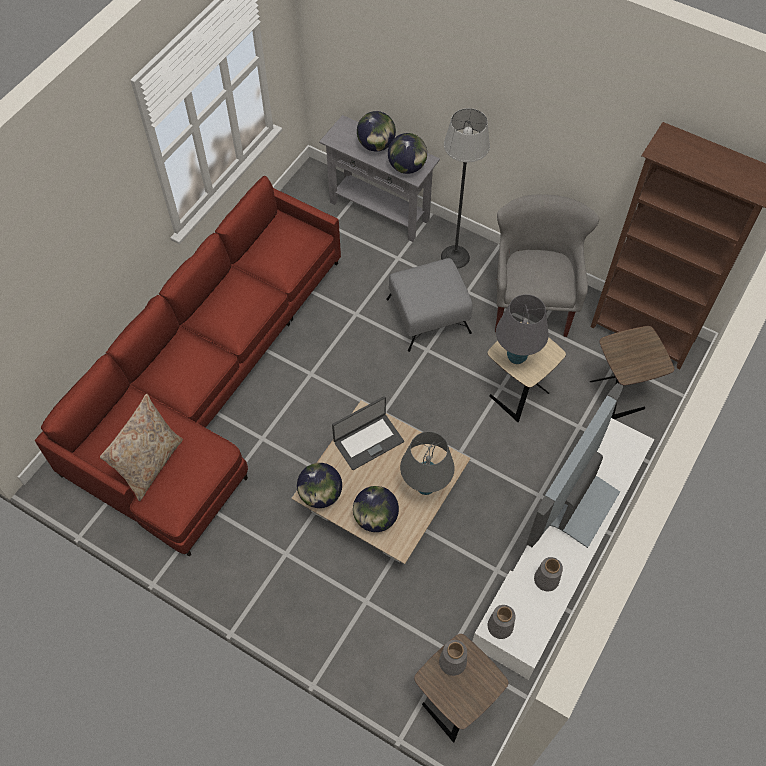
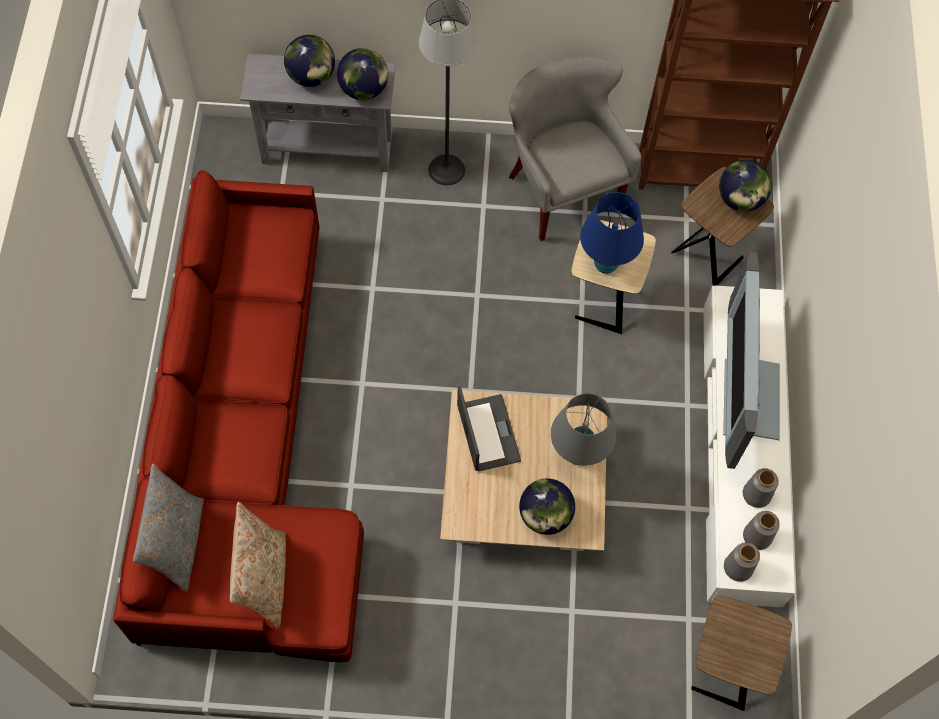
camera: 30 degrees left, 5 degrees up
(110, 413) = (178, 543): none -> grey pillow
(320, 495) = (470, 519): globe -> globe (740, 200)
(368, 441) = (487, 433): laptop -> laptop turned 45 degrees counterclockwise
(427, 315) = (455, 254): grey ottoman -> none
(452, 662) = (725, 630): grey vase -> grey vase (757, 536)
(516, 357) = (606, 264): grey table lamp -> blue table lamp

